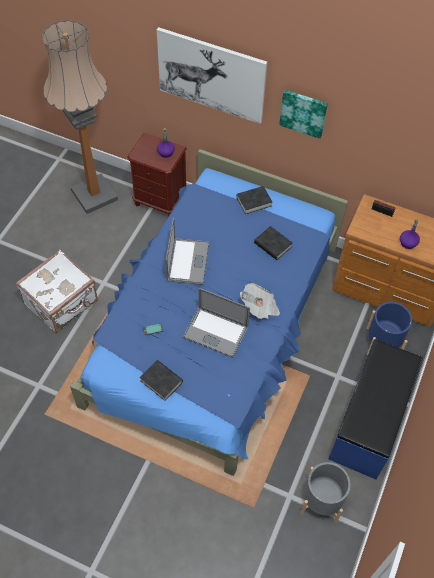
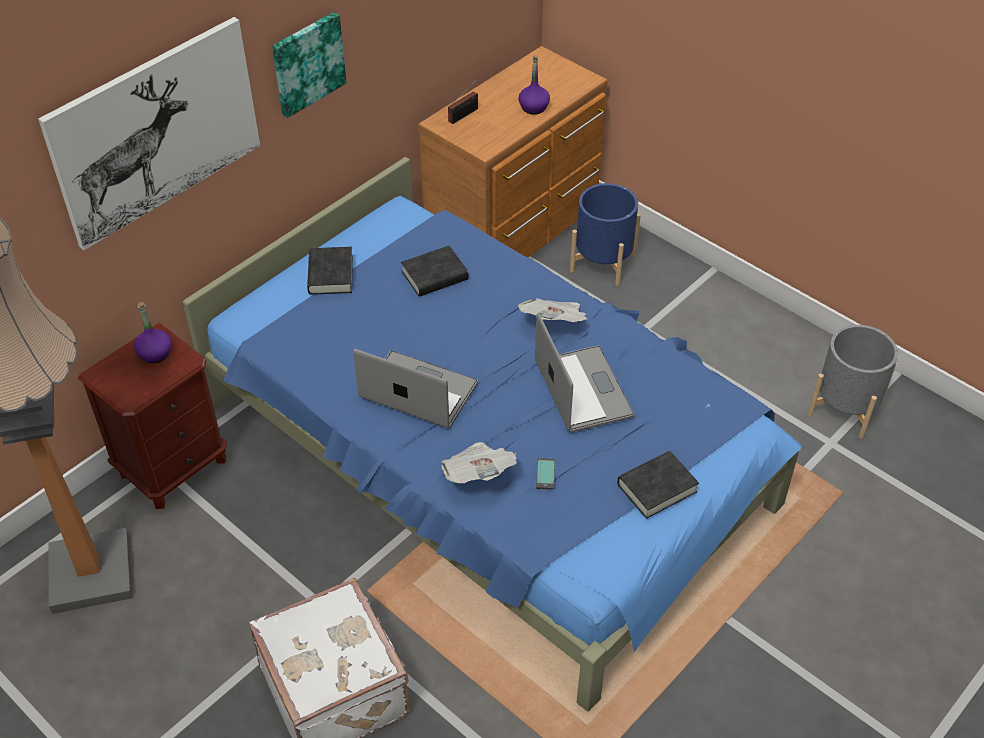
camera: 70 degrees left, 10 degrees down
(143, 301) = (478, 475): none -> newspaper
(215, 332) = (583, 389): laptop -> laptop turned 60 degrees counterclockwise
(370, 421) = (729, 315): blue bench -> none

